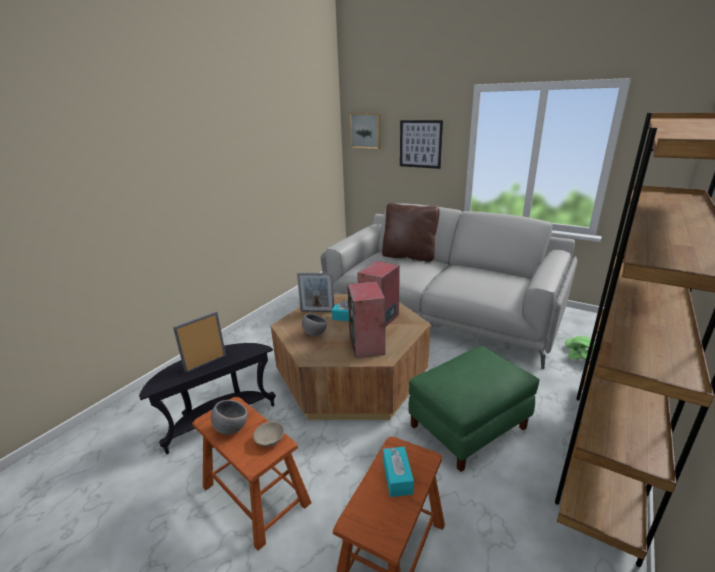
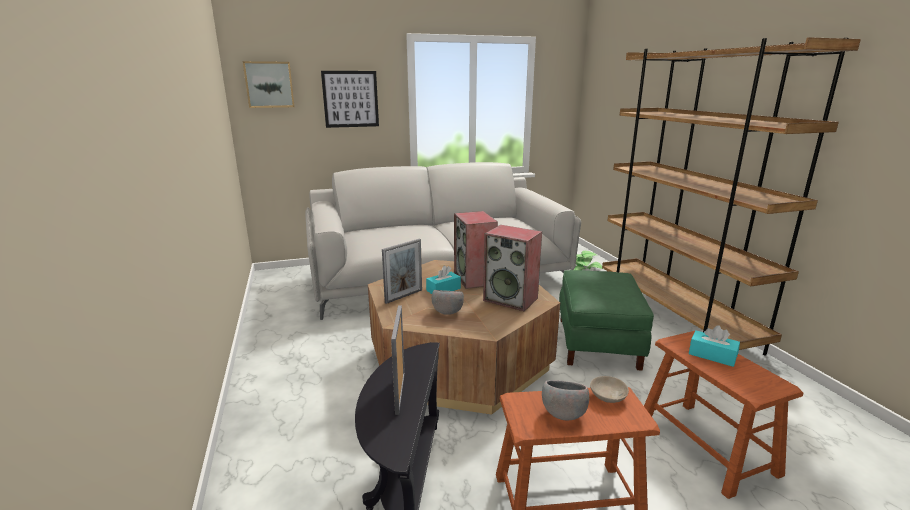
camera: 50 degrees left, 5 degrees down
(409, 256) = (390, 226): brown pillow -> none

